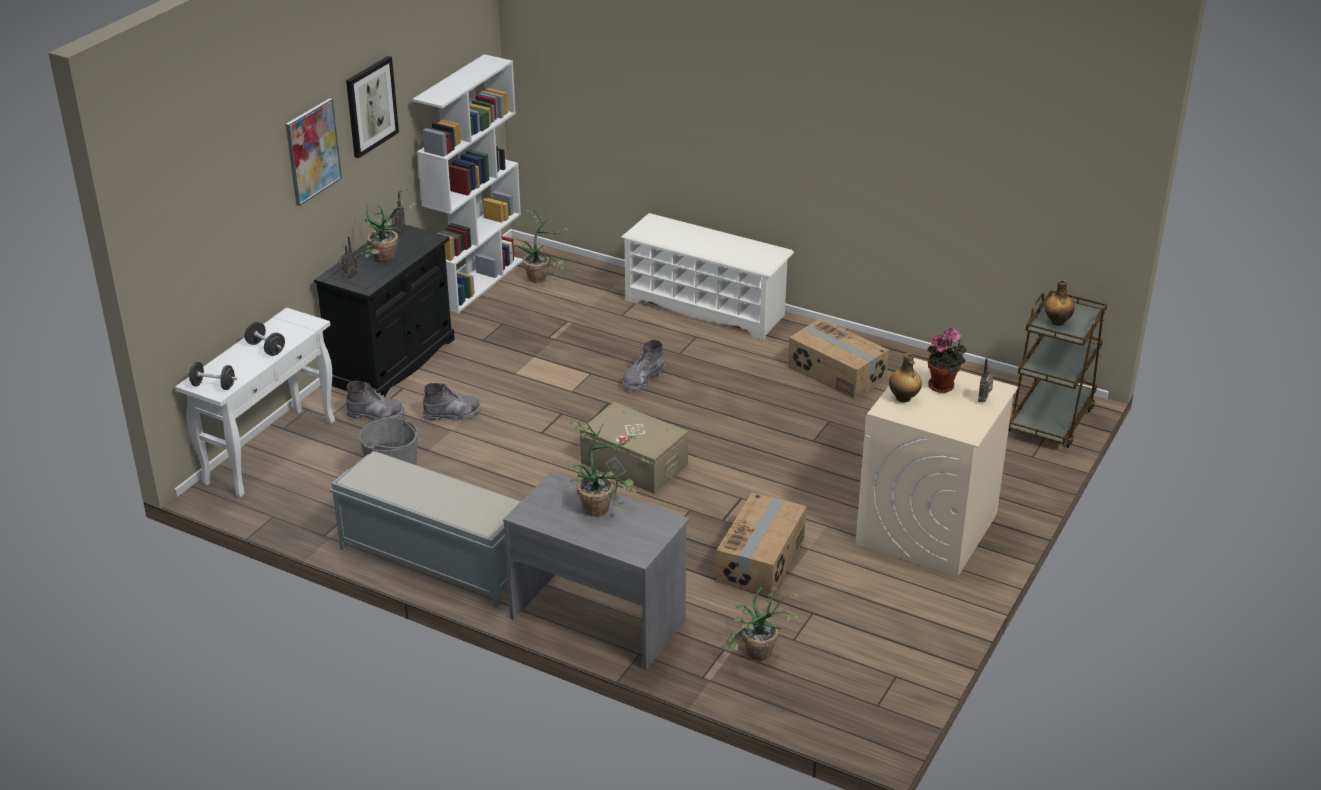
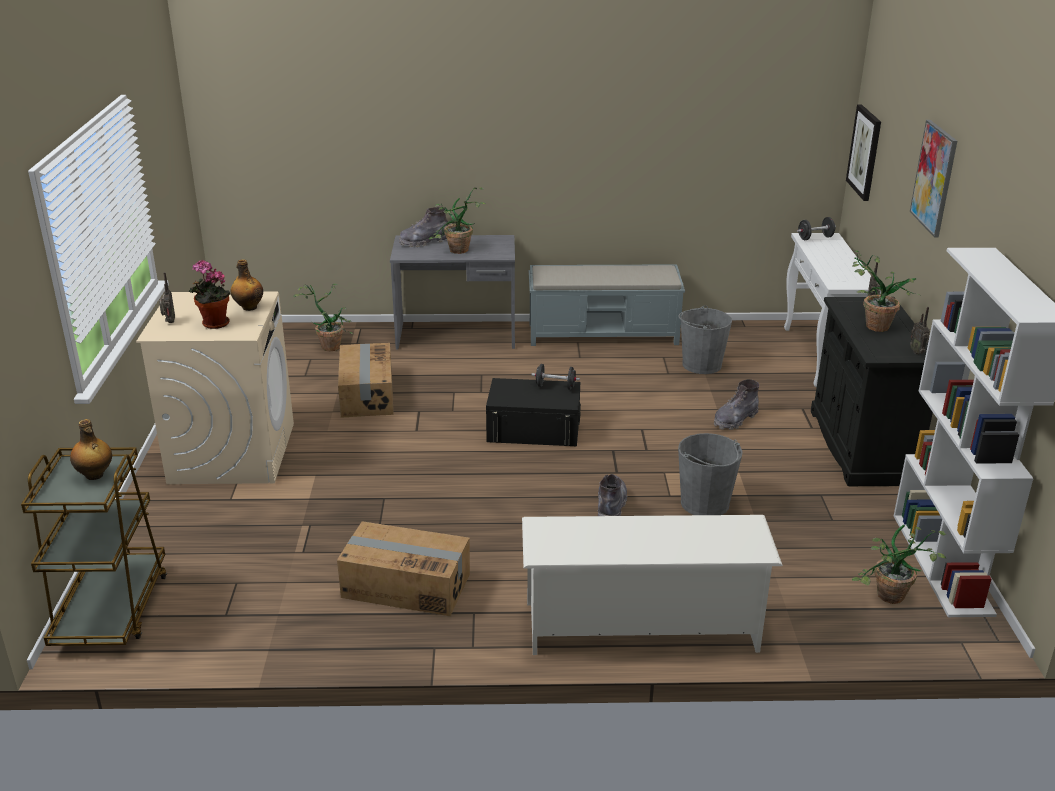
camera: 150 degrees right, 5 degrees down
(266, 348) = (831, 263): black dumbbell -> black dumbbell (555, 387)
(371, 106) = (977, 203): picture -> picture (865, 152)
(376, 415) = (793, 401): grey boot -> grey boot (424, 242)
(573, 360) = (705, 504): none -> grey bucket
(634, 464) = (534, 429): beige storage box -> black storage box

